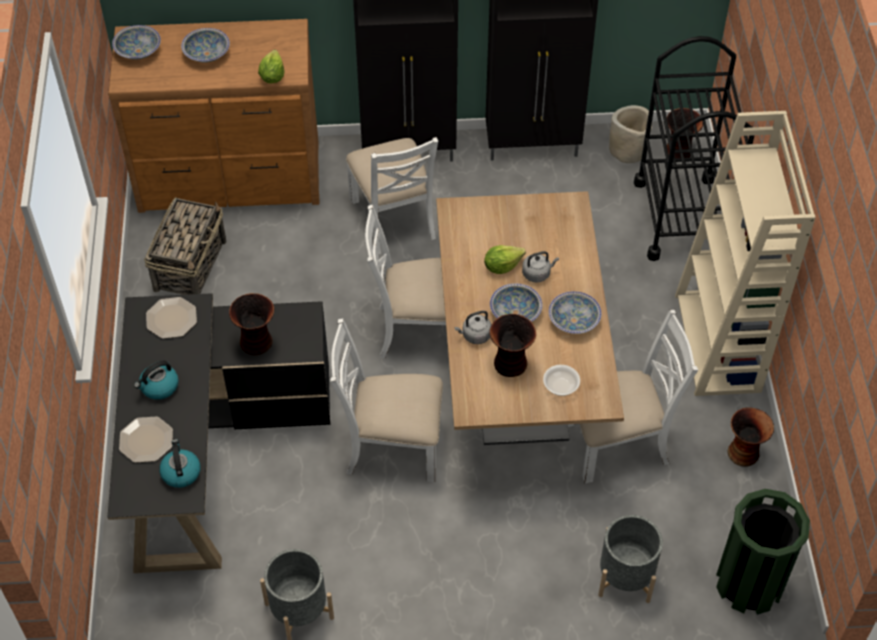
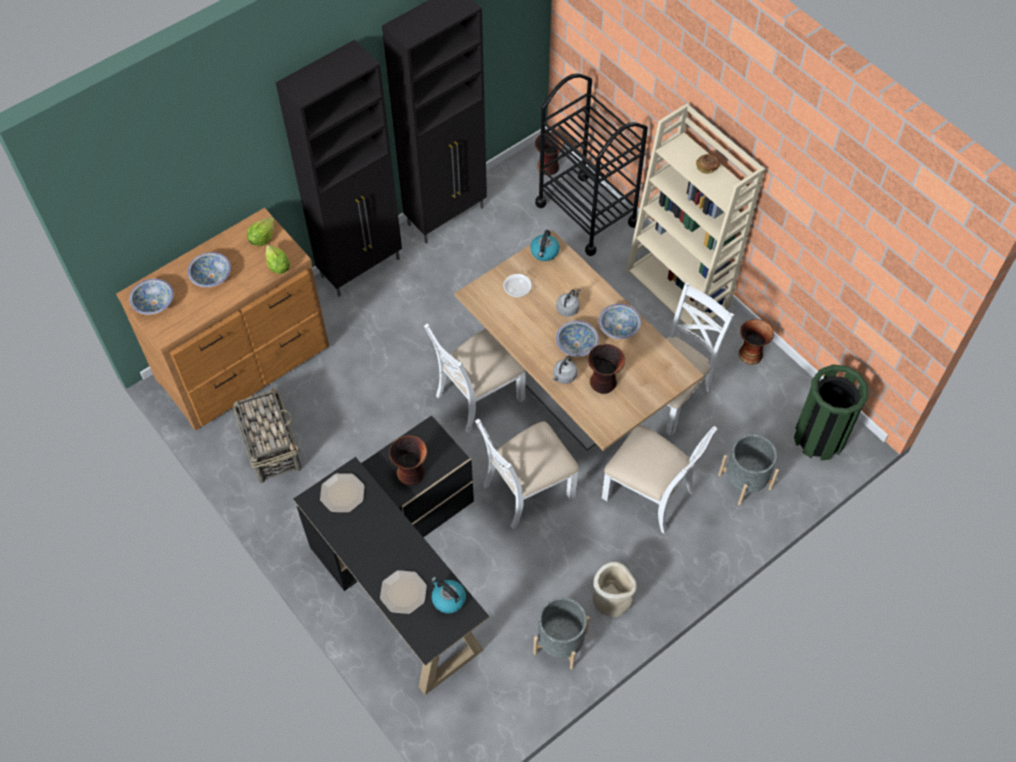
camera: 35 degrees left, 5 degrees up
(159, 387) = (378, 548): kettle -> kettle (544, 252)
(394, 219) = (393, 325): white chair -> white chair (649, 494)
(502, 266) = (540, 316): lettuce -> lettuce (262, 238)
(561, 386) = (648, 378): bowl -> bowl (517, 290)
(628, 150) = (514, 184): beige planter -> beige planter (612, 599)
(771, 194) = (707, 167): none -> bread

